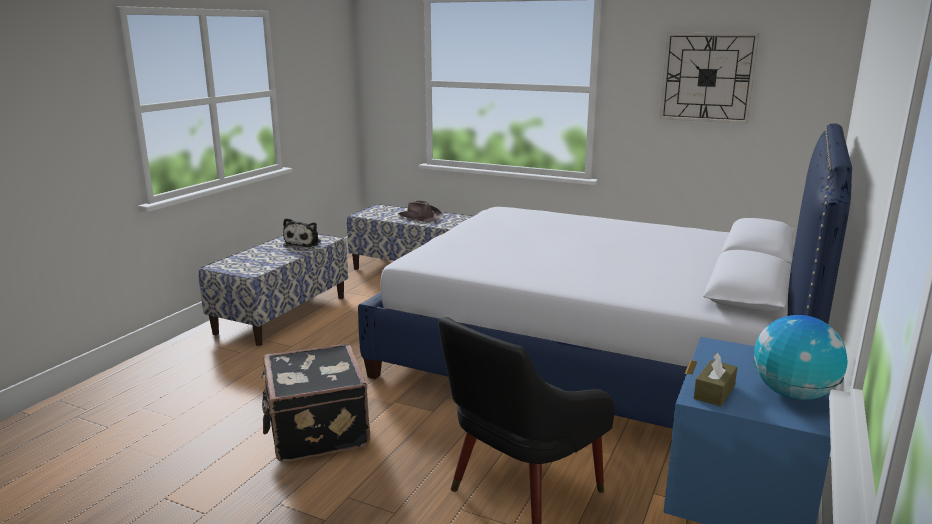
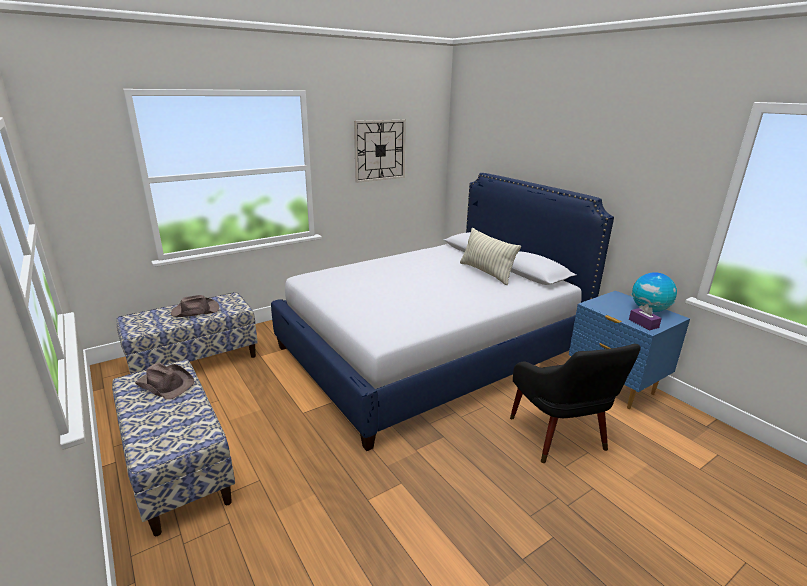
camera: 60 degrees left, 5 degrees up
(303, 243) = (165, 384): plush toy -> brown hat
(315, 430) = (428, 507): black suitcase -> none
(686, 267) = (486, 272): none -> pillow
(714, 392) = (643, 323): brown tissue box -> purple tissue box

